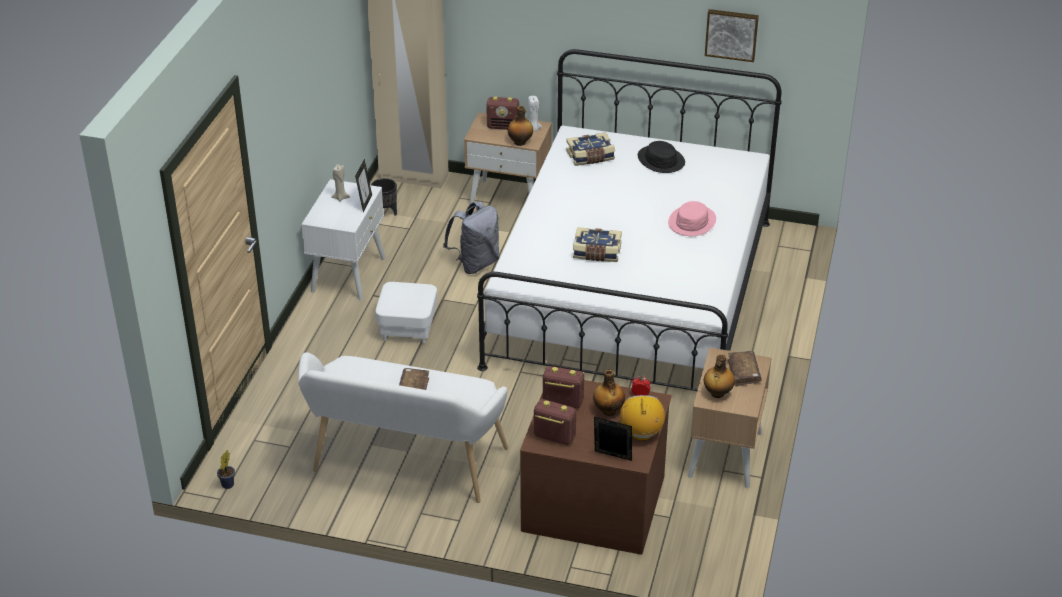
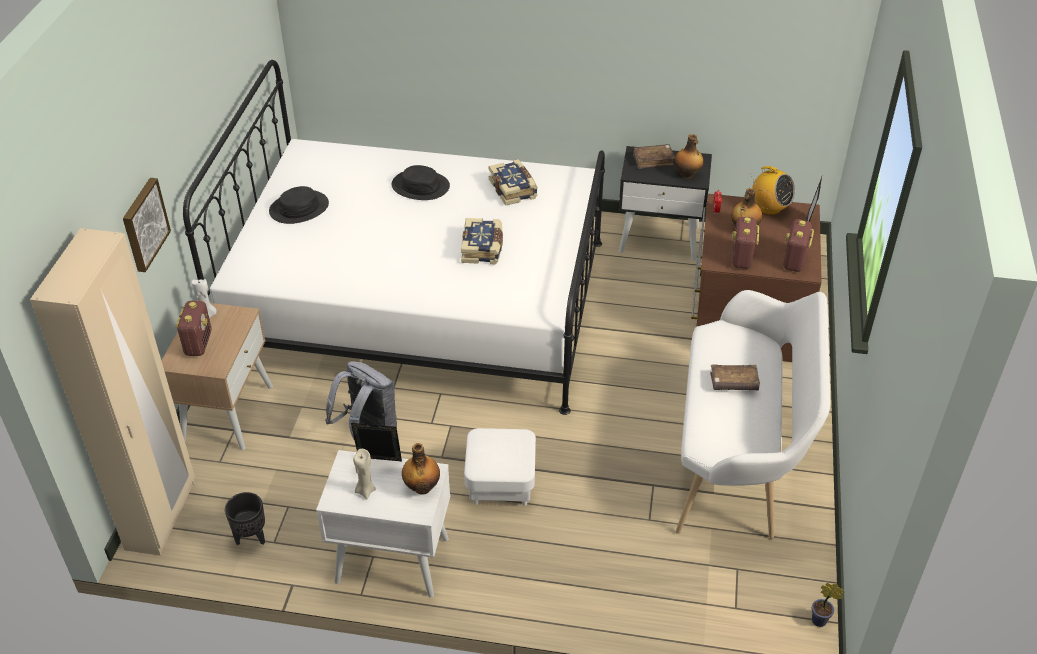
camera: 95 degrees left, 5 degrees up
(520, 142) = (240, 325): bottle -> bottle (422, 487)
(590, 157) = (288, 260): book -> book (513, 189)
(641, 434) = (769, 209): radio -> radio turned 135 degrees counterclockwise
(692, 222) = (420, 186): pink hat -> black hat
(725, 454) = (660, 239): beige nightstand -> black nightstand
(731, 34) = (237, 48): picture -> picture (143, 224)

